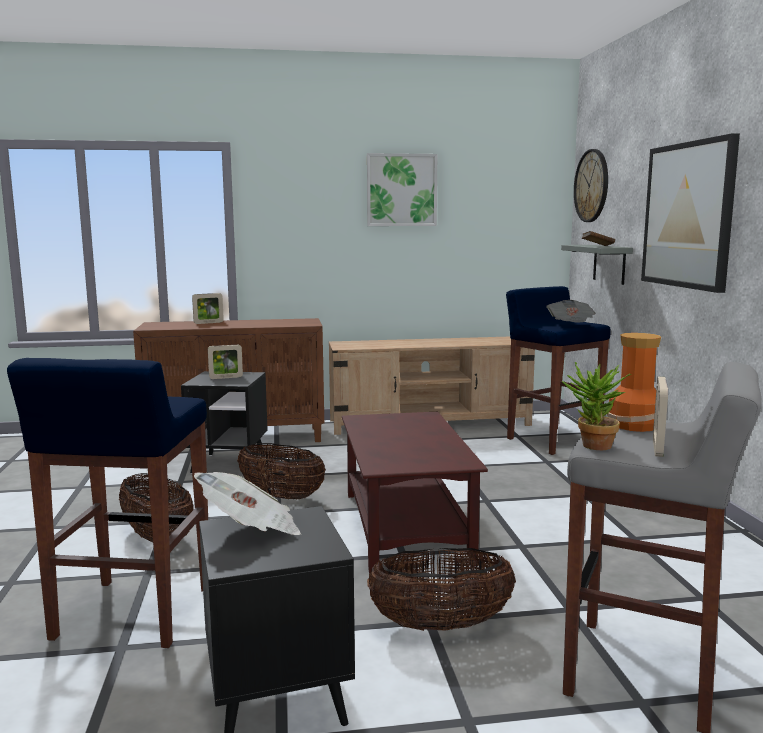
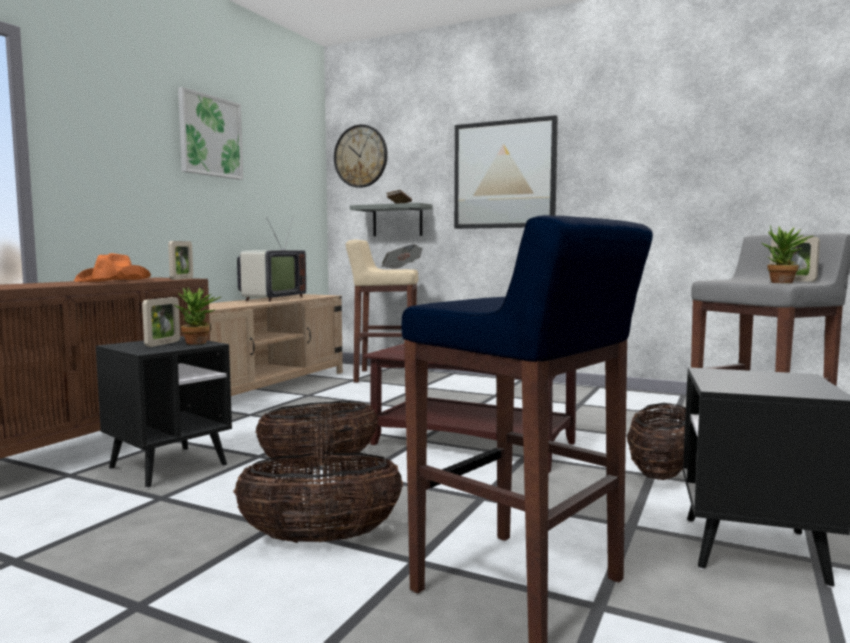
camera: 55 degrees left, 5 degrees down
(208, 323) = (39, 283): picture frame -> picture frame (181, 279)
(238, 382) = (199, 343): none -> potted plant
(251, 529) = (737, 383): newspaper -> none
(257, 323) = (115, 281): none -> orange hat
(454, 340) = (271, 299): none -> television
(552, 440) = (384, 376): blue stool -> beige stool
(635, 425) = (734, 279): vase -> none

